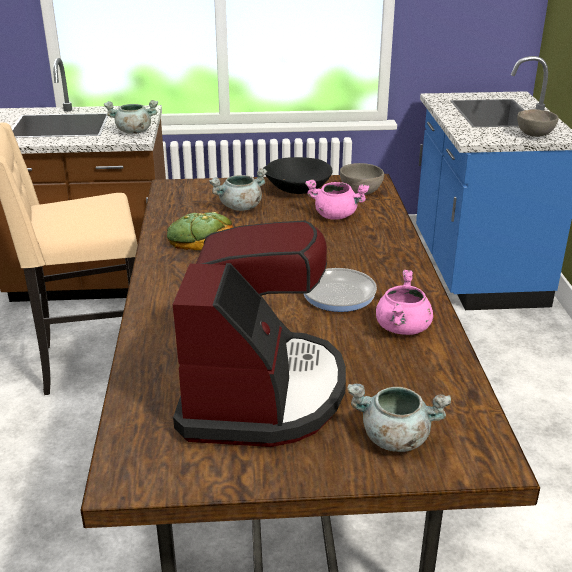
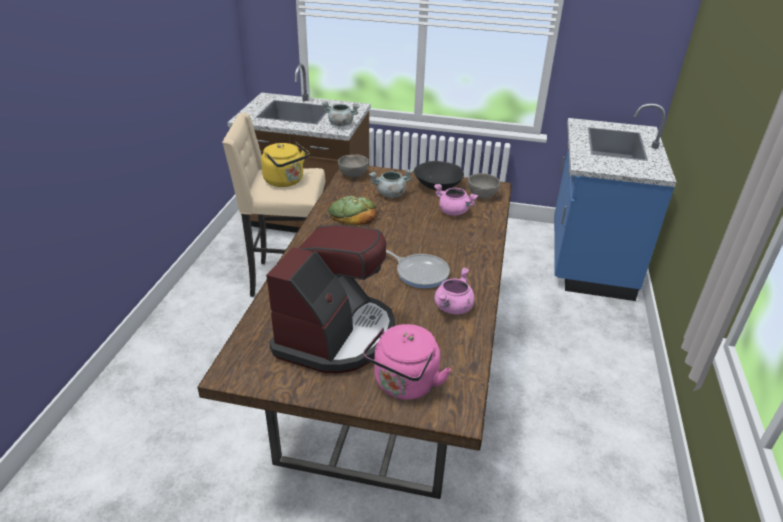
camera: 15 degrees right, 5 degrees up
(81, 213) = (286, 181): none -> yellow kettle
(394, 438) = (404, 385): grey cooking pot -> pink kettle
(535, 135) = (636, 168): grey bowl -> grey bowl (353, 175)

